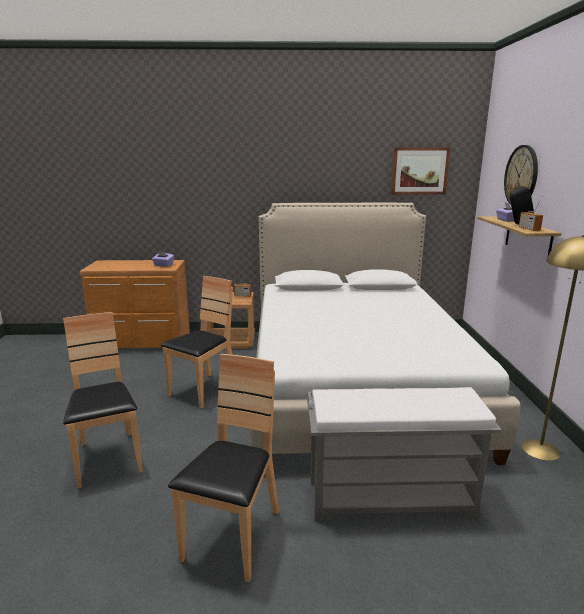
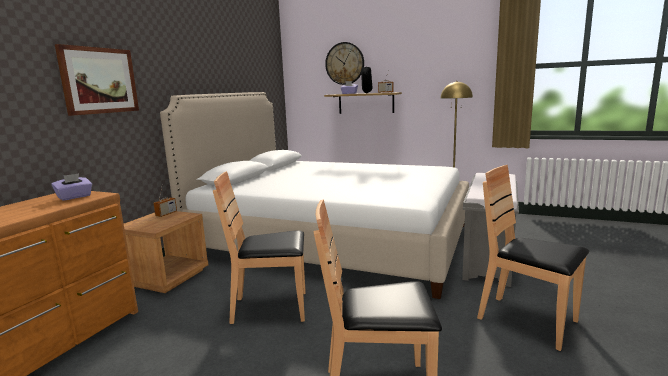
camera: 65 degrees left, 5 degrees down
(203, 390) = (271, 308): brown chair -> brown chair turned 60 degrees counterclockwise
(419, 171) = (256, 65): picture -> picture (99, 80)

